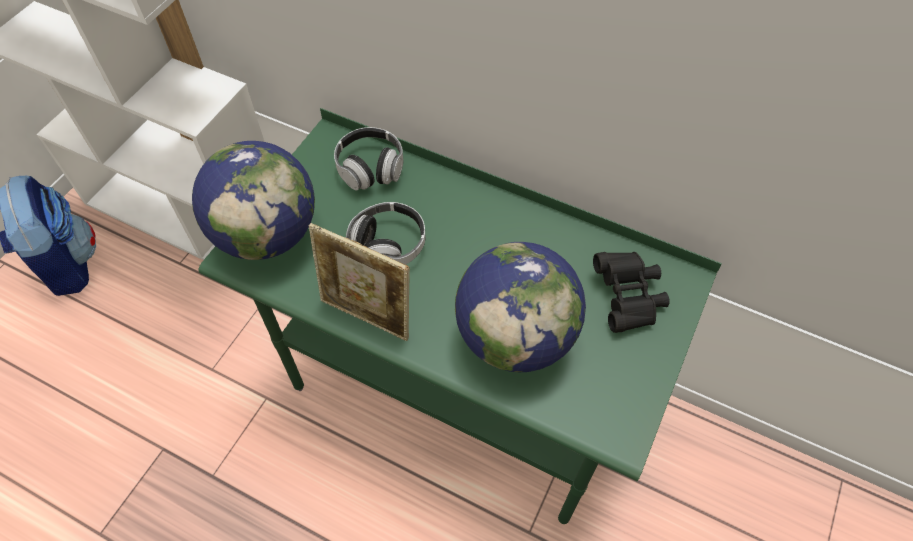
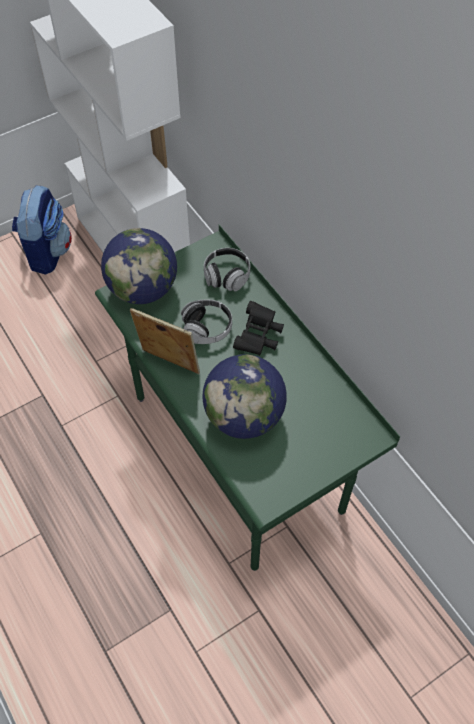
camera: 30 degrees right, 0 degrees up
(367, 316) = (169, 363): picture frame -> picture frame turned 150 degrees clockwise
(628, 298) = (328, 428): black binoculars -> black binoculars (258, 336)

